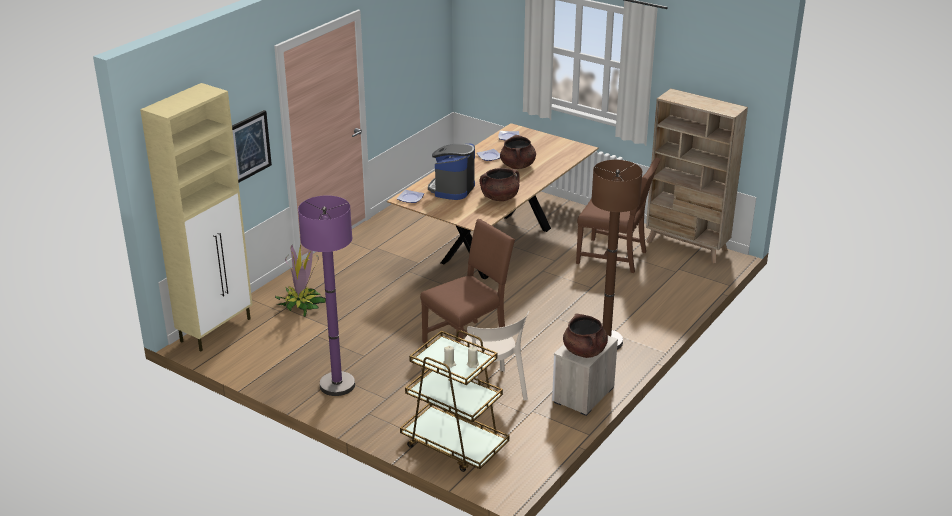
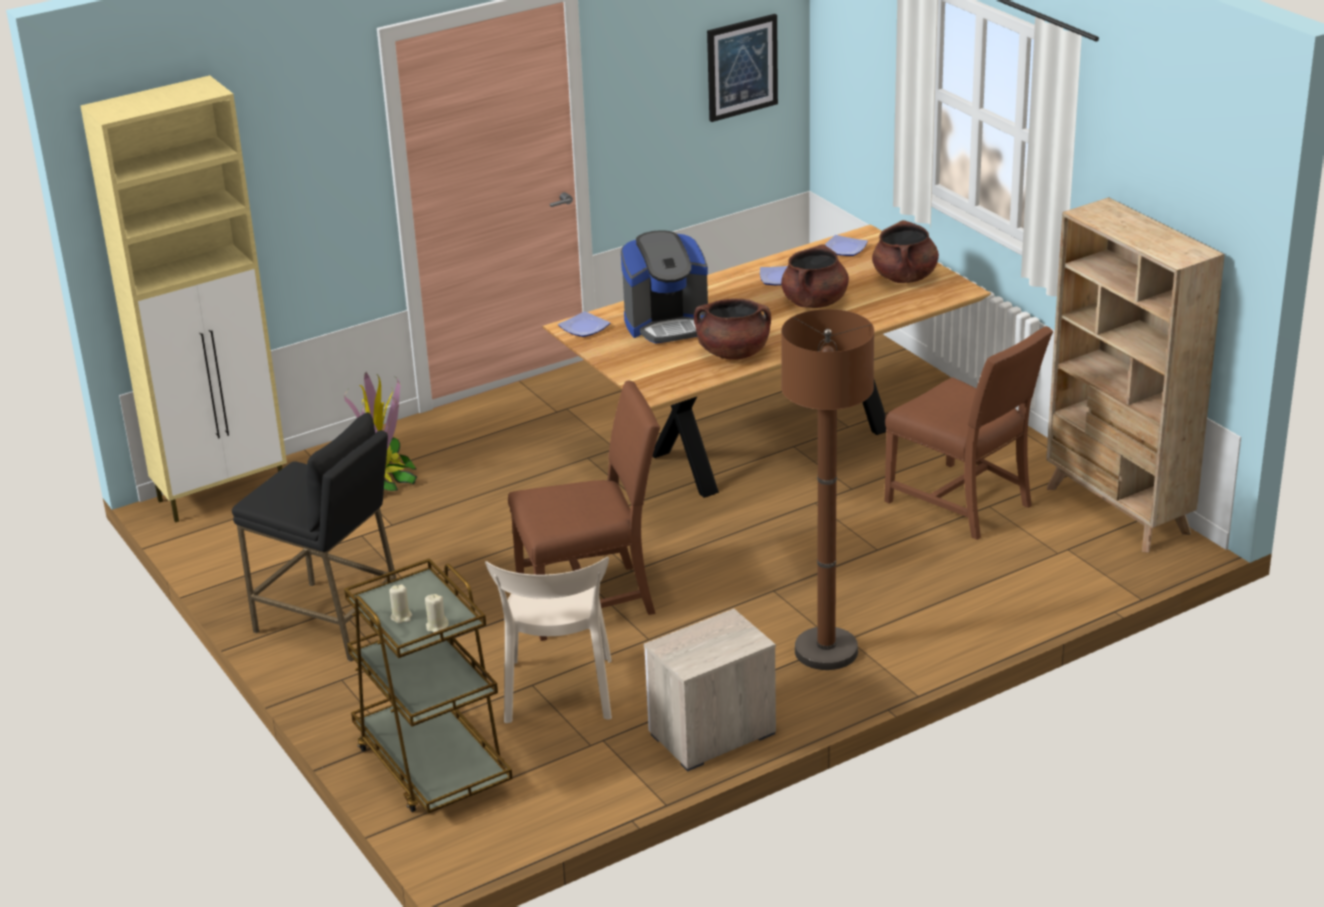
camera: 25 degrees right, 0 degrees up
(249, 146) = (315, 195): picture -> picture (741, 67)
(337, 385) = (330, 622): purple floor lamp -> black stool
(452, 189) = (666, 324): coffee machine -> coffee machine turned 150 degrees counterclockwise
(584, 351) = (699, 652): brown cooking pot -> brown cooking pot (905, 277)

